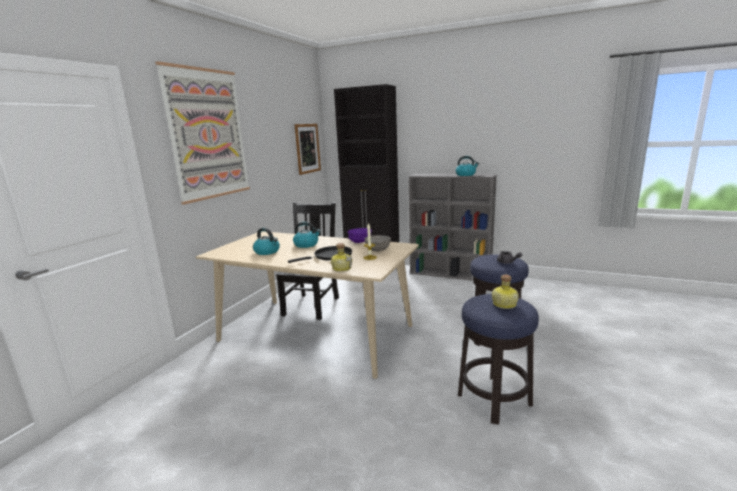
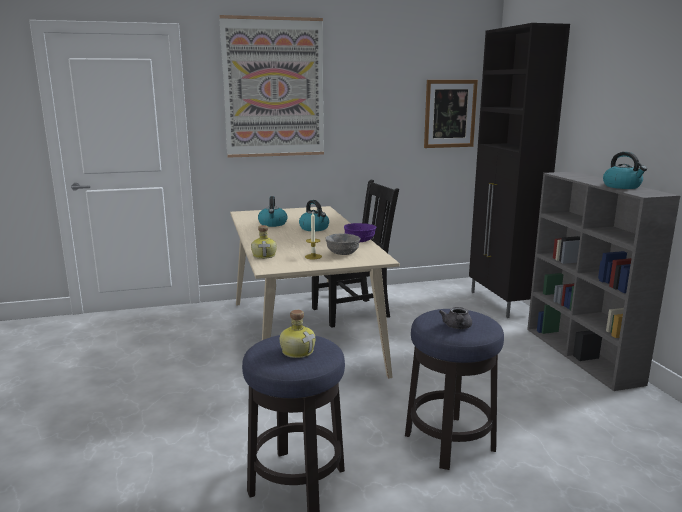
camera: 50 degrees right, 0 degrees up
(330, 256) = (293, 244): black frying pan -> none

